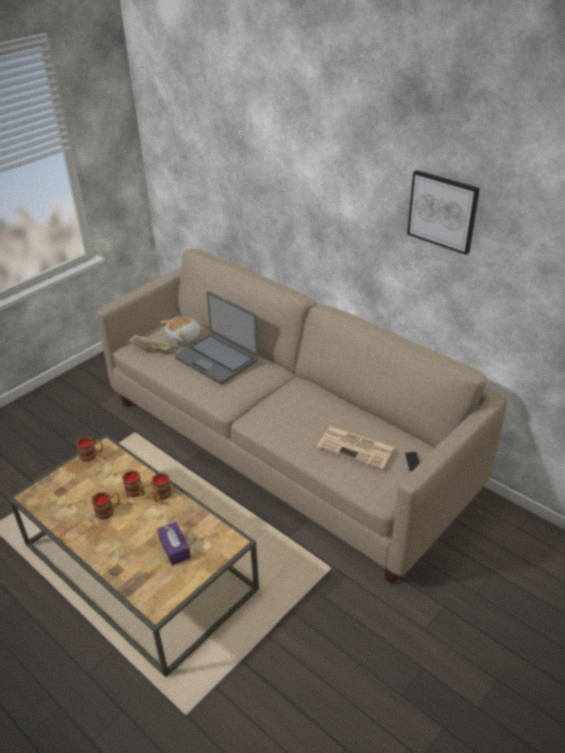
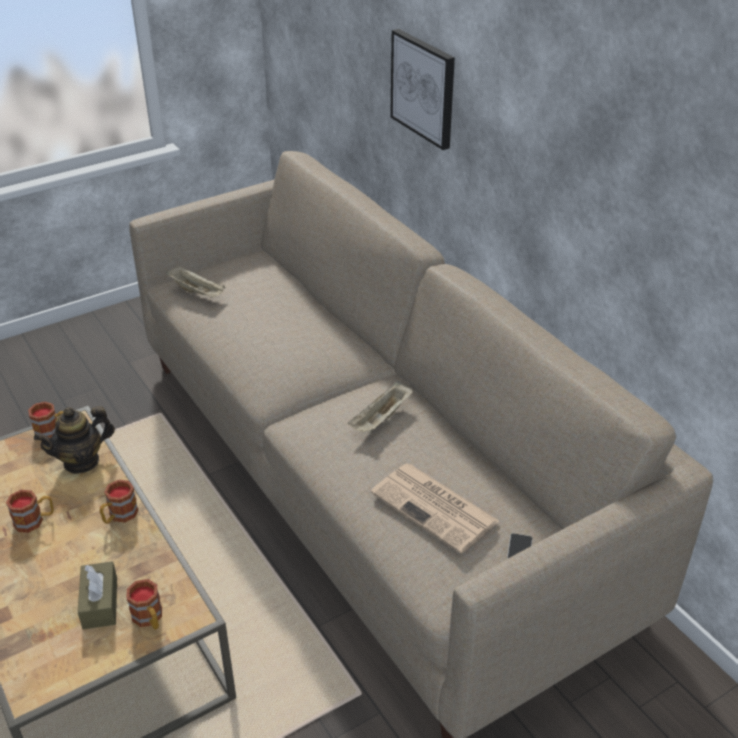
camera: 15 degrees right, 0 degrees up
(120, 469) = (81, 461): none -> teapot
(136, 492) = (87, 502): mug -> mug (149, 619)
(175, 548) = (100, 603): purple tissue box -> brown tissue box
(184, 338) = (252, 284): plush toy -> none
(217, 359) = (282, 324): laptop -> none
(303, 404) = (381, 419): none -> beige tray
(443, 211) = (645, 129): picture -> picture (424, 88)

